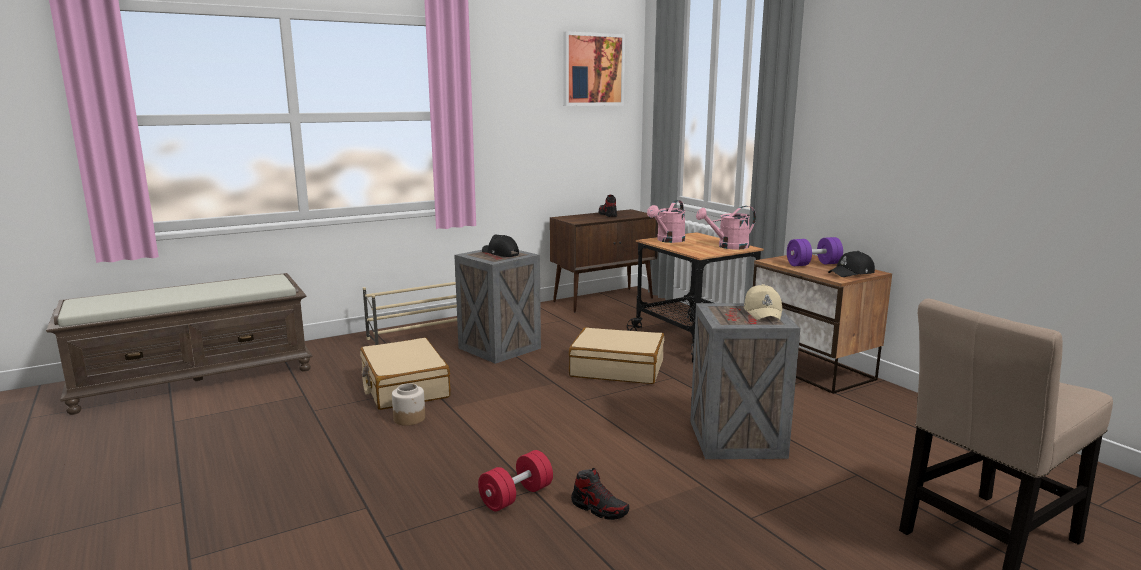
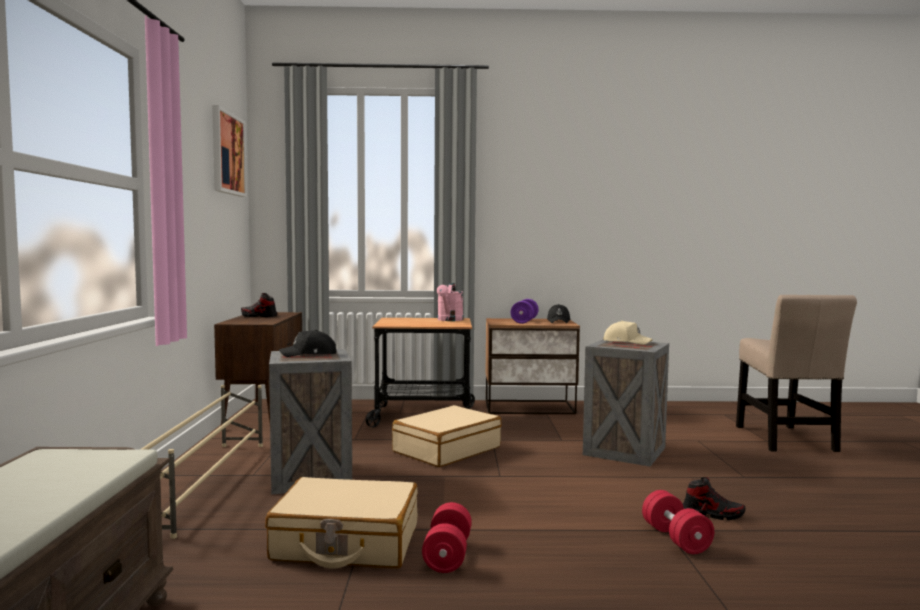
camera: 60 degrees left, 10 degrees down
(409, 418) = (447, 555): jar -> red dumbbell
(599, 509) = (713, 514): shoe -> shoe turned 45 degrees clockwise
(668, 240) = (397, 323): pink watering can -> none

